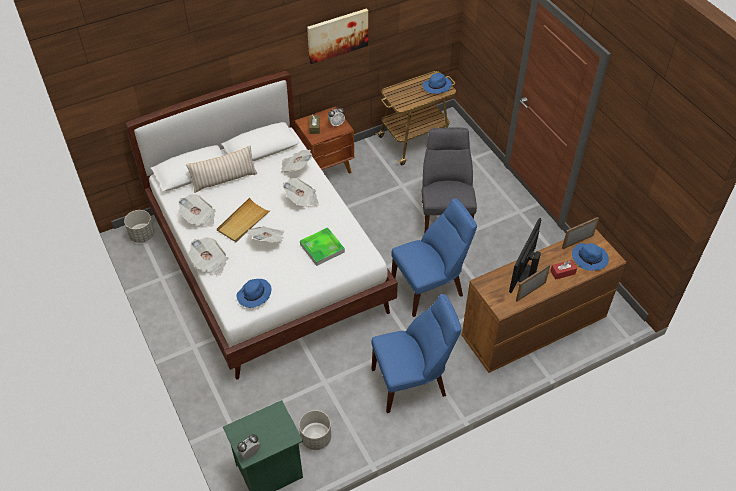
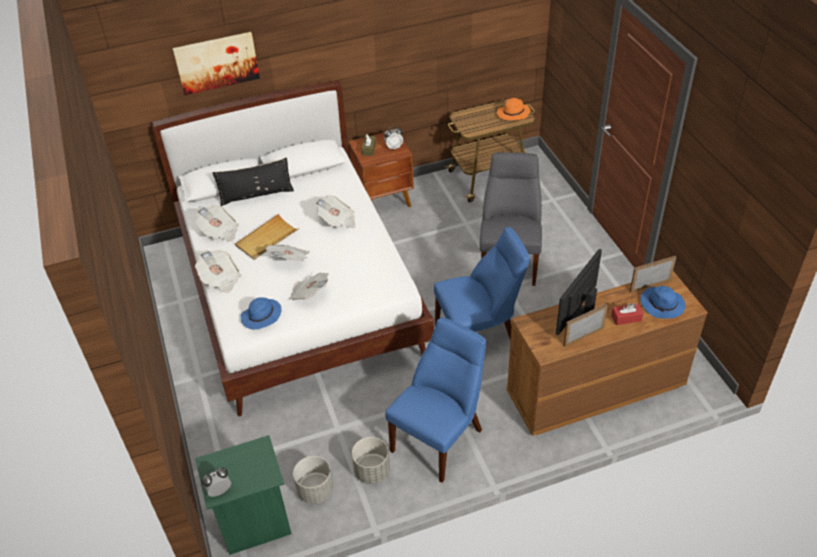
camera: 10 degrees right, 5 degrees down
(142, 235) = (169, 255): grey planter -> grey planter (372, 471)
(224, 180) = (256, 195): beige pillow -> black pillow
(296, 167) = (338, 187): newspaper -> newspaper (309, 294)
(322, 248) = (349, 273): tray -> none
(337, 35) = (398, 44): picture -> picture (216, 62)
(412, 382) = (440, 438): blue chair -> blue chair turned 45 degrees counterclockwise
(436, 87) = (513, 114): blue hat -> orange hat

